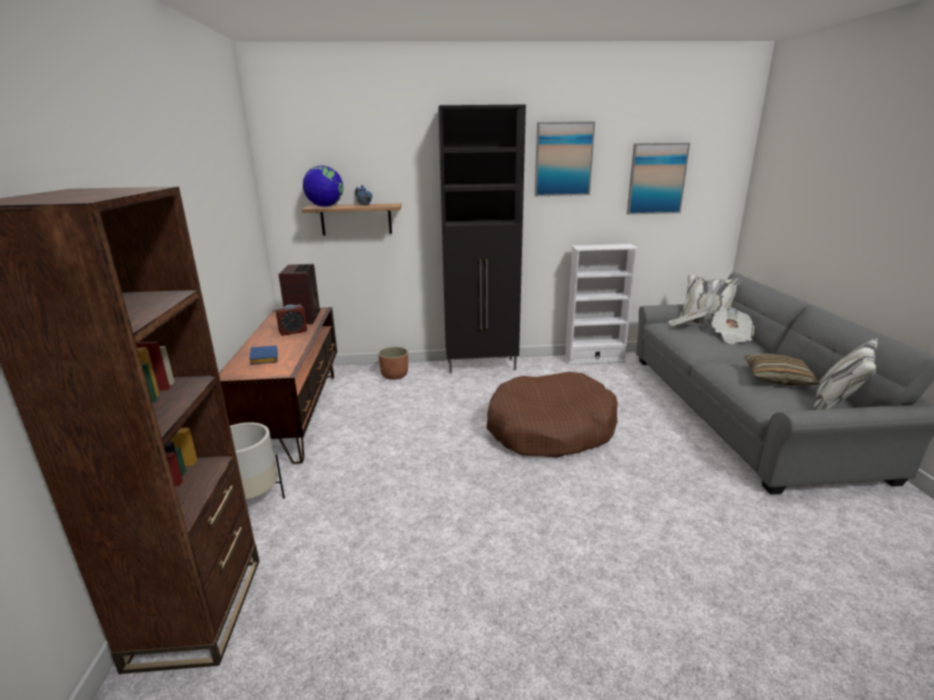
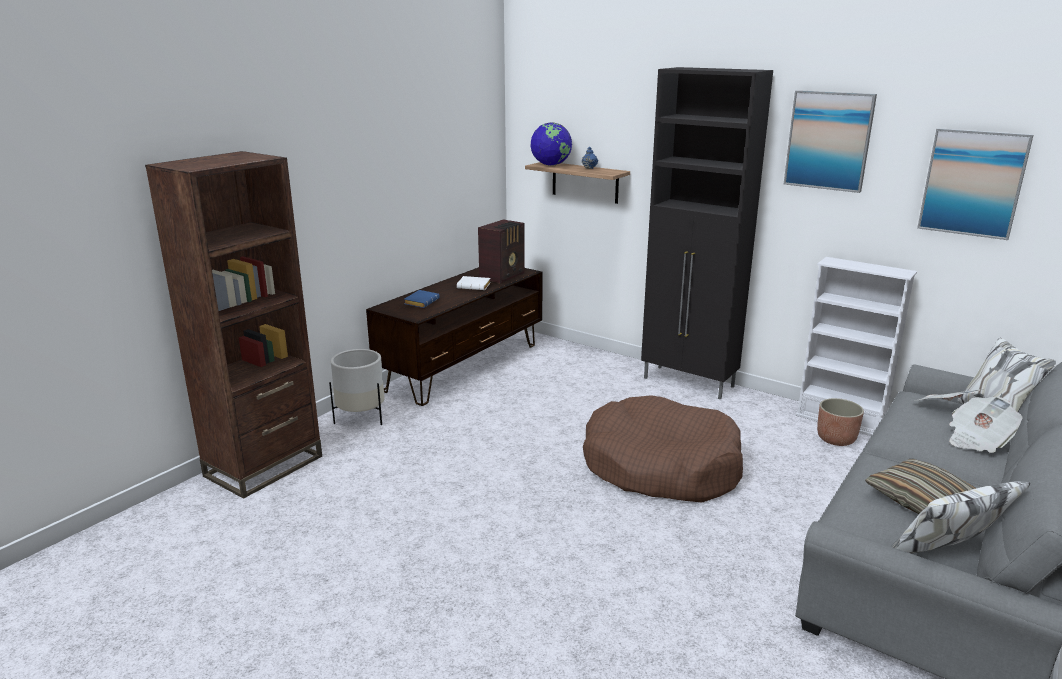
camera: 40 degrees right, 0 degrees up
(293, 332) = (475, 286): alarm clock -> white book
(394, 375) = (587, 362): planter -> planter (836, 439)

